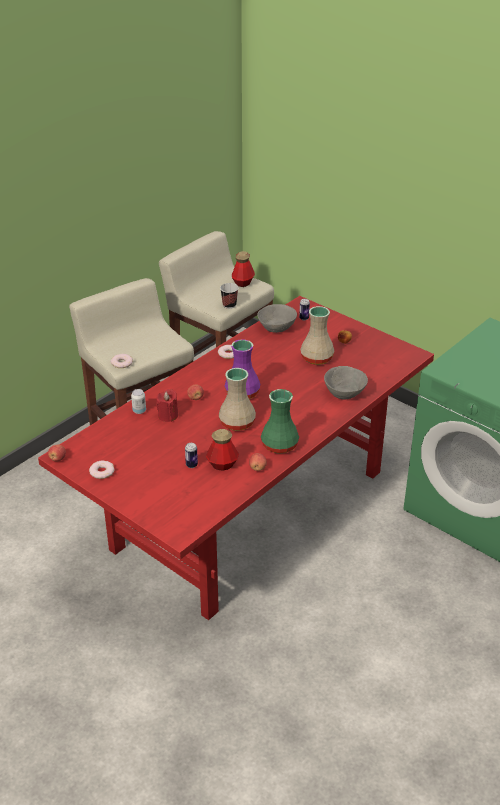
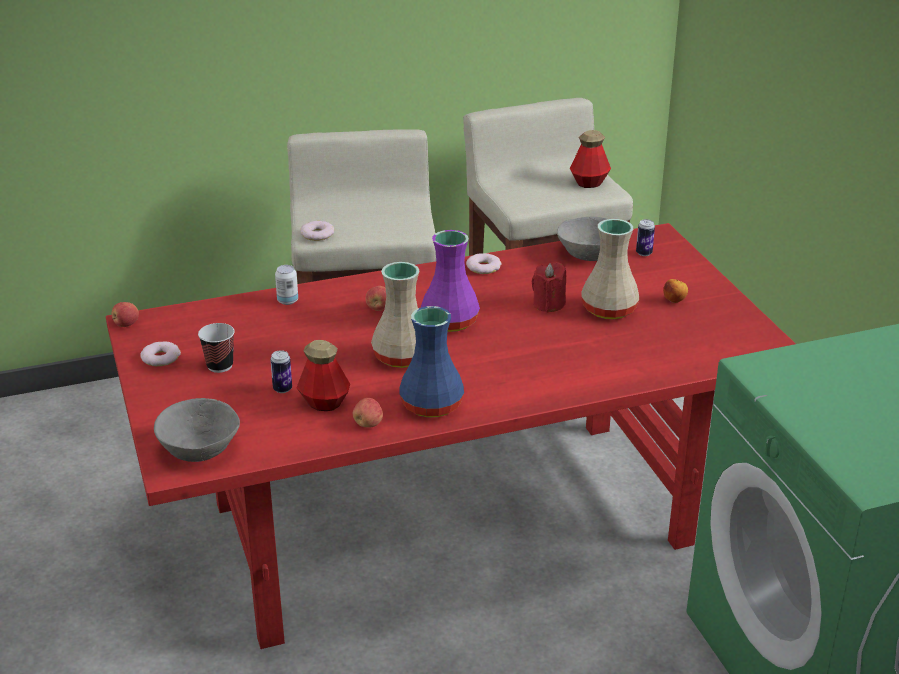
camera: 30 degrees right, 5 degrees down
(168, 416) = (318, 318): red candle -> red candle (548, 304)
(229, 305) = (539, 205): cup -> cup (220, 366)
(278, 445) = (430, 404): green vase -> blue vase
(344, 393) = (603, 368): grey bowl -> grey bowl (198, 451)

